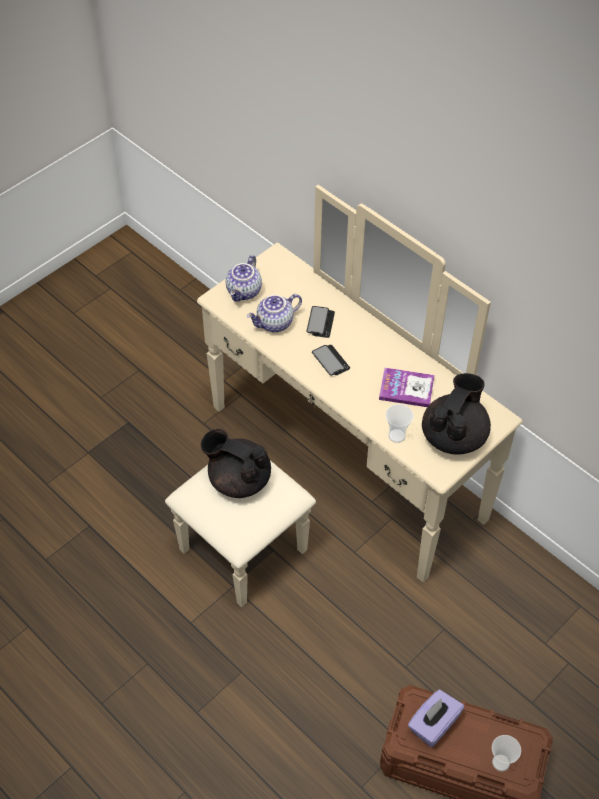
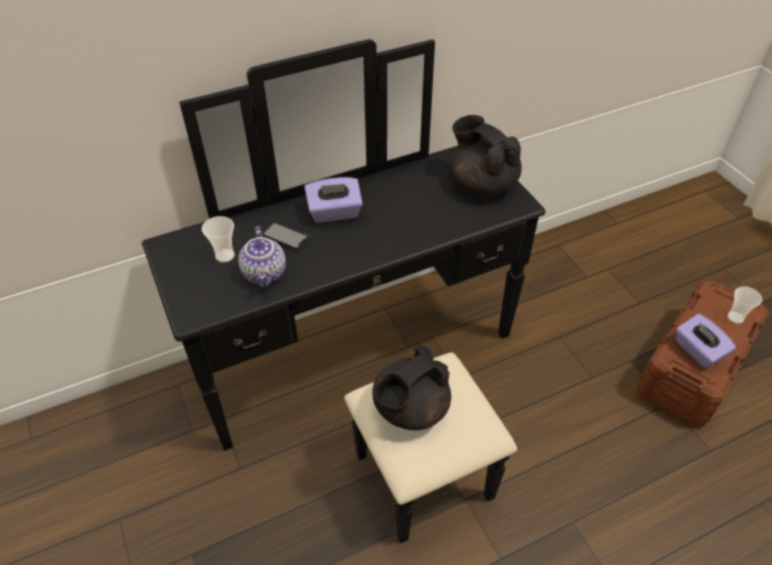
camera: 70 degrees left, 5 degrees down
(244, 292) = (198, 288): teapot -> none
(324, 482) = (370, 377): beige dresser -> black dresser
(330, 361) = (346, 242): phone -> none
(361, 343) = (334, 213): none -> purple tissue box
(396, 436) = (467, 221): cup -> cup (225, 255)
(406, 388) = (411, 198): book -> none

